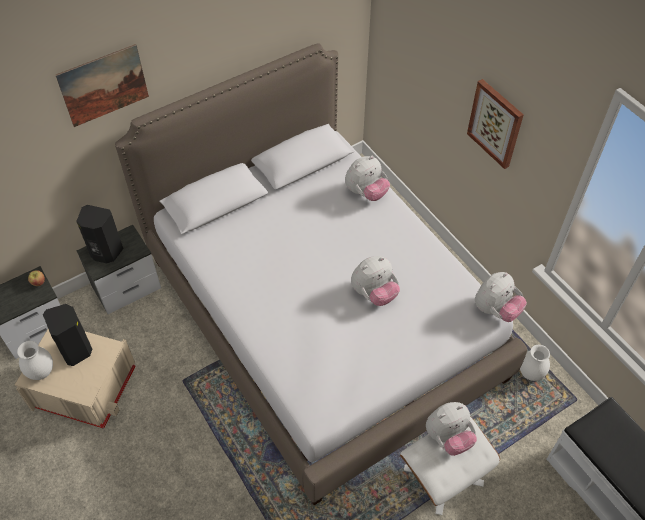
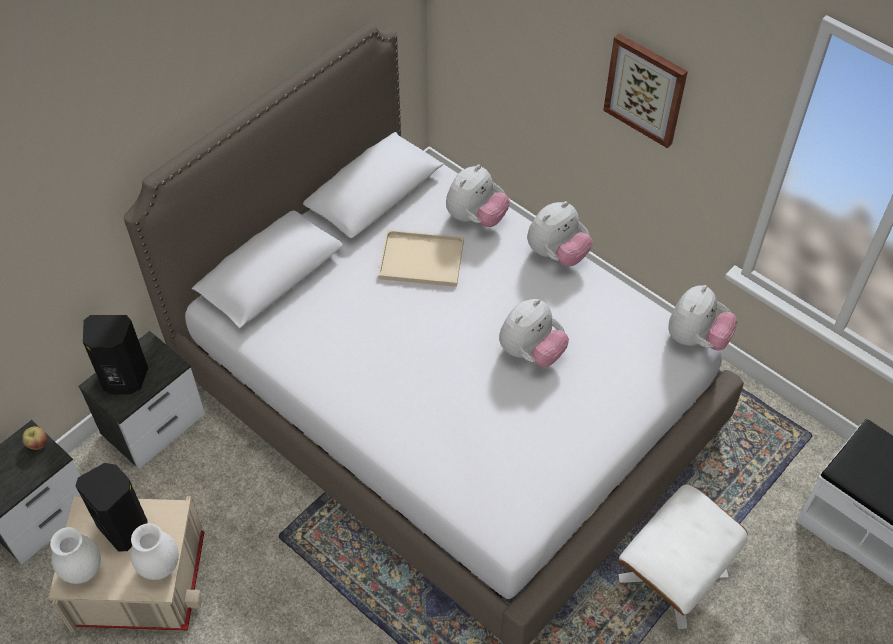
camera: 15 degrees left, 0 degrees up
(104, 85) = (101, 137): picture -> none
(318, 214) = (419, 260): none -> beige tray
(448, 437) = (676, 521): plush toy -> plush toy (557, 254)
(530, 374) = (743, 415): white vase -> white vase (159, 567)

